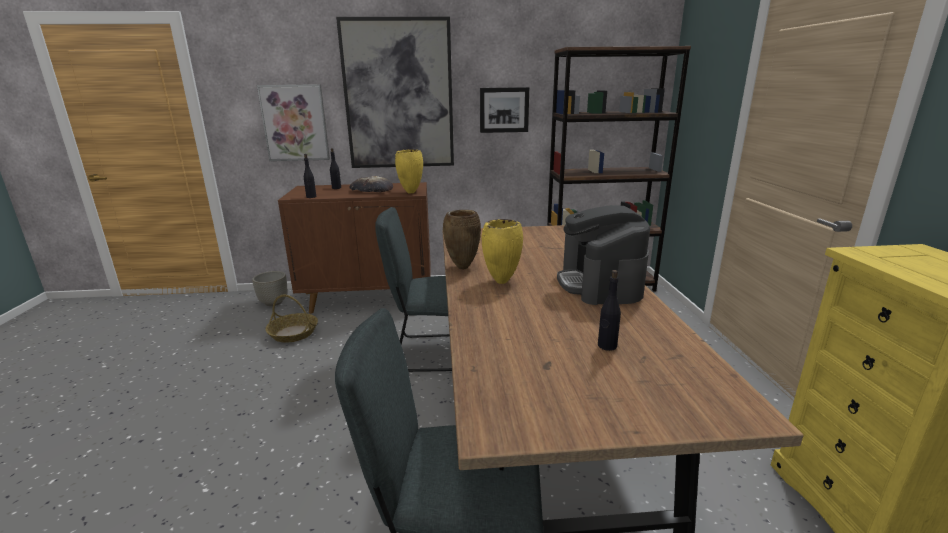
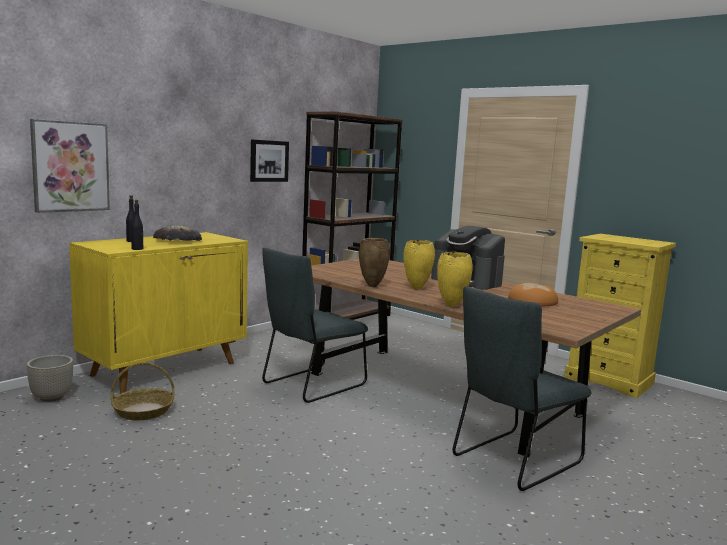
camera: 45 degrees left, 10 degrees down
(369, 299) = (166, 369): brown cabinet -> yellow cabinet
(399, 95) = (182, 141): picture -> none
(410, 193) = (227, 239): yellow vase -> yellow vase (452, 306)
(607, 346) = (533, 301): black bottle -> bread

